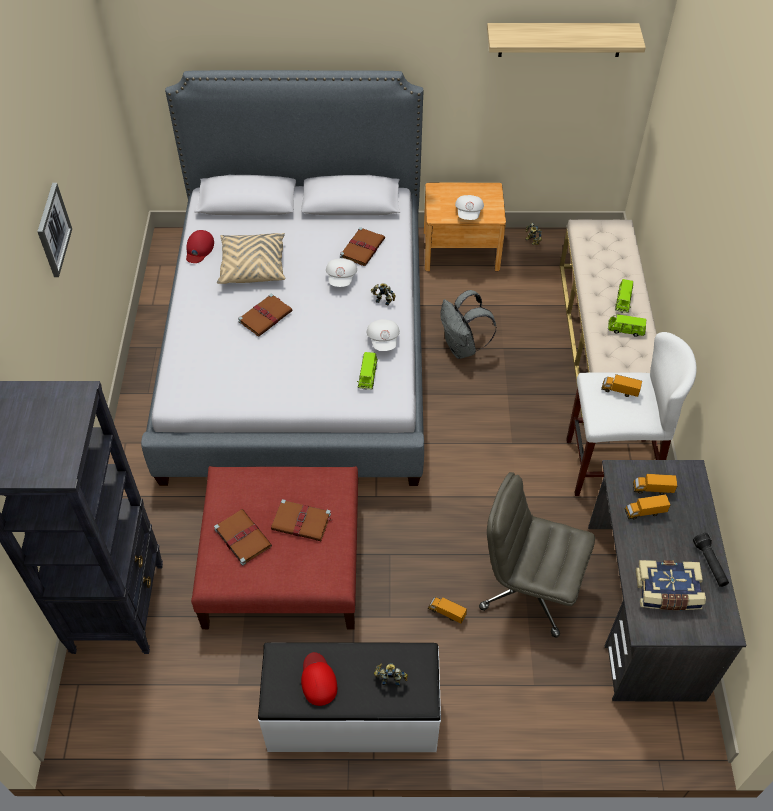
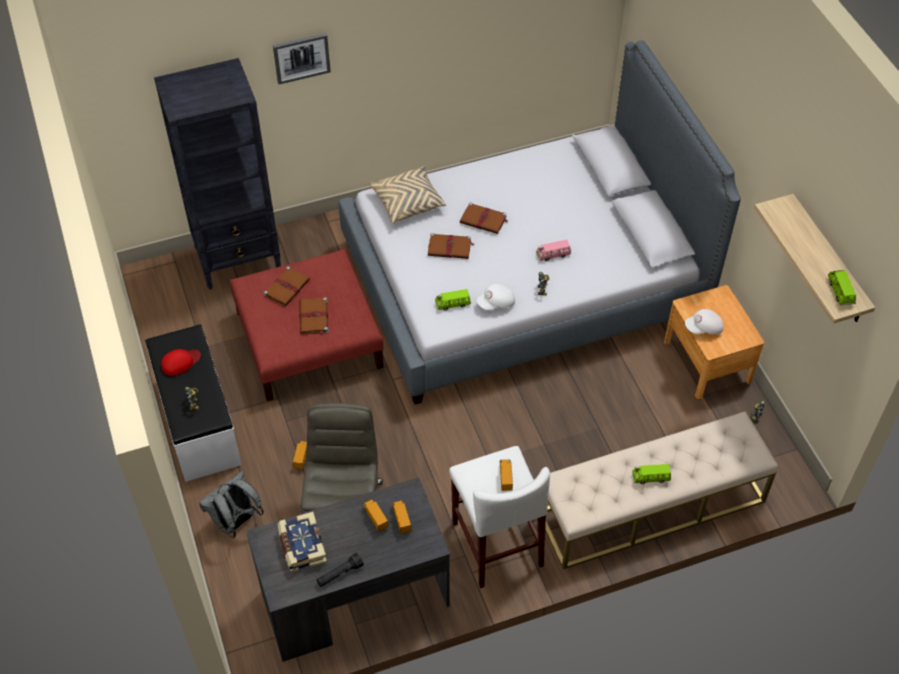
camera: 70 degrees right, 0 degrees up
(53, 230) = (397, 33): picture -> picture (301, 57)
(199, 249) = (537, 155): red cap -> none
(252, 266) = (535, 194): beige pillow -> beige pillow (408, 202)
(342, 278) = (553, 255): white cap -> pink toy car
(363, 248) = (597, 258): brown book -> brown book (450, 248)
(462, 348) = (581, 395): grey backpack -> grey backpack (236, 522)
(626, 330) = (613, 487): green toy car -> green toy car (840, 291)

